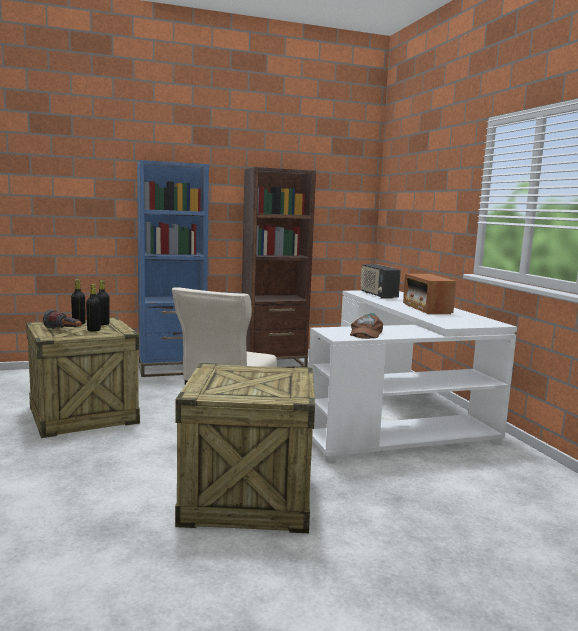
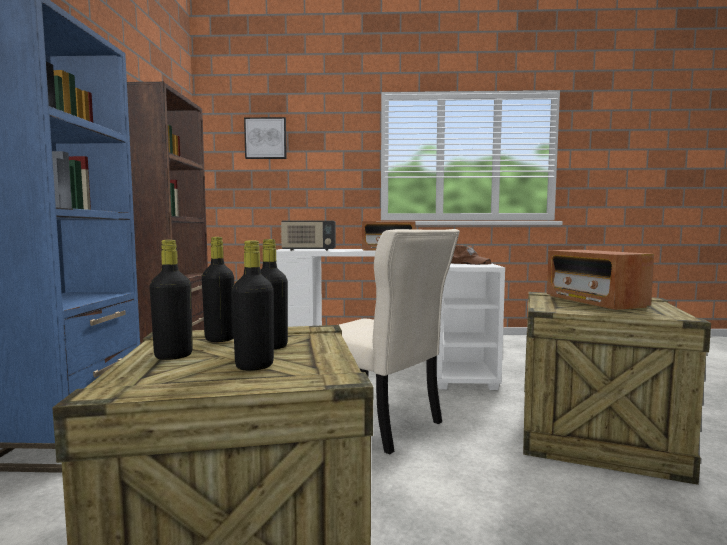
camera: 70 degrees left, 5 degrees down
(64, 331) = (254, 366): flashlight -> black bottle
(263, 380) = (594, 301): none -> radio
(412, 179) = (265, 138): none -> picture

